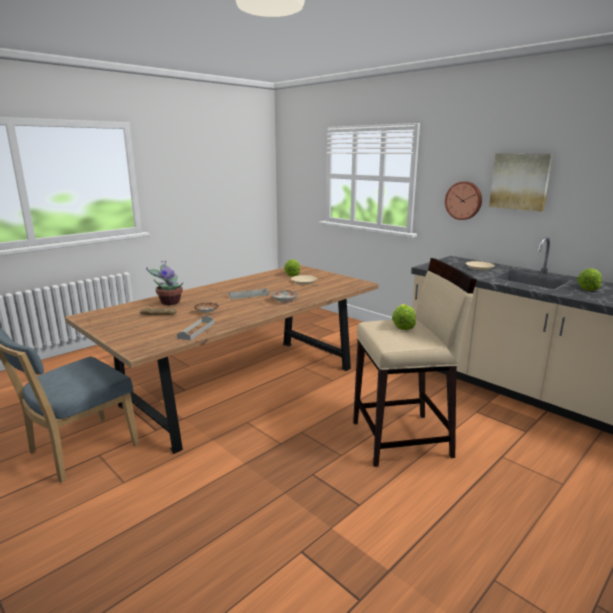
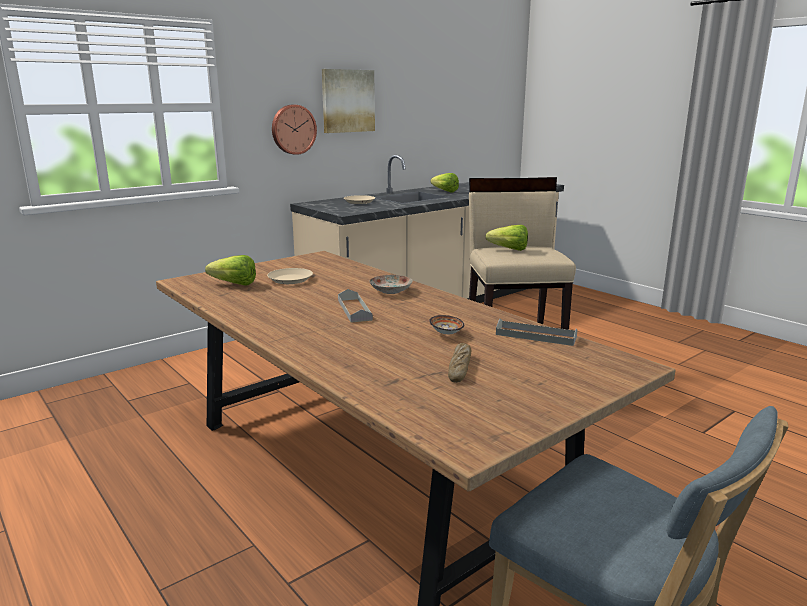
camera: 85 degrees left, 0 degrees up
(169, 302) = (377, 365): potted plant -> none

